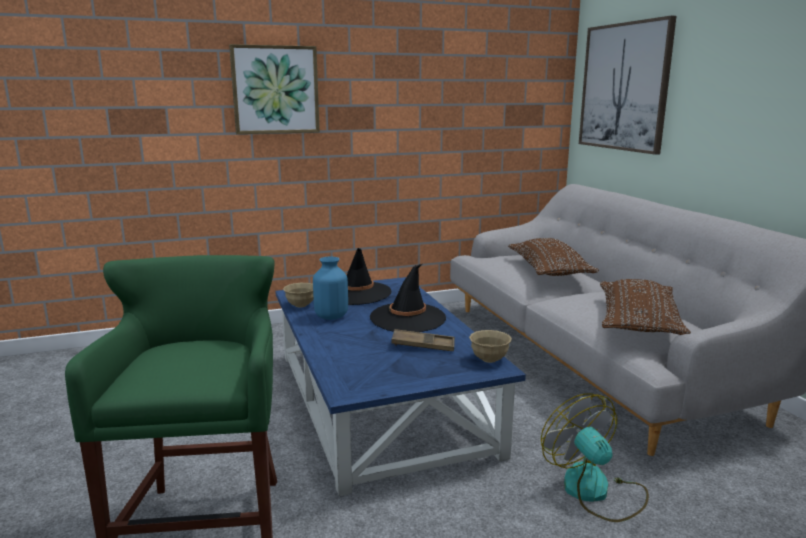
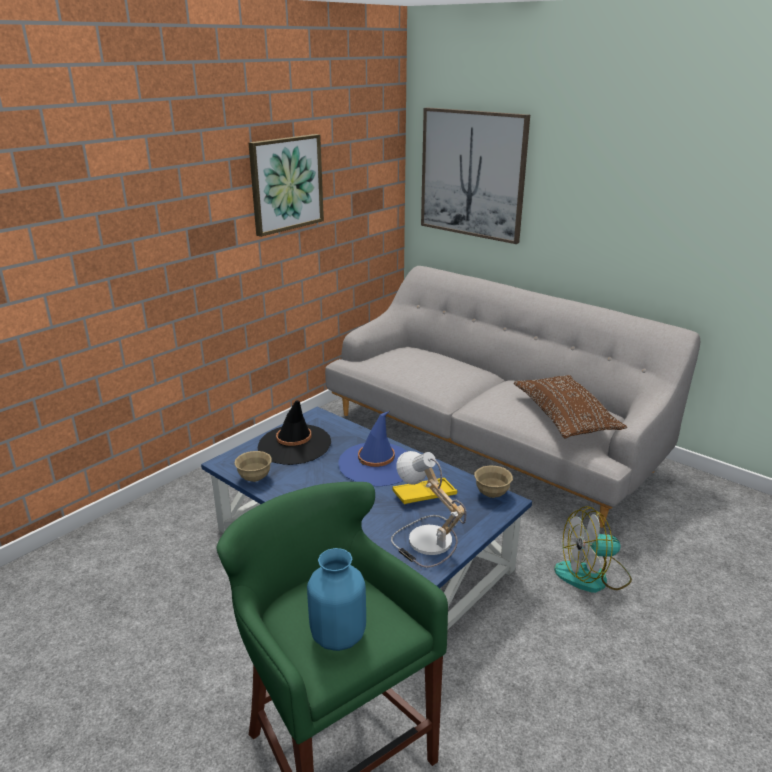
camera: 30 degrees left, 10 degrees up
(275, 90) = (131, 221): picture -> picture (286, 184)
(331, 316) = (303, 484): blue vase -> blue vase (338, 635)
(381, 373) = (425, 541): none -> table lamp
(408, 318) = (376, 464): black hat -> blue hat
(423, 345) = (424, 495): brown tray -> yellow tray
(549, 271) = (443, 369): brown pillow -> none
(595, 491) = (593, 576): fan -> fan turned 45 degrees counterclockwise

